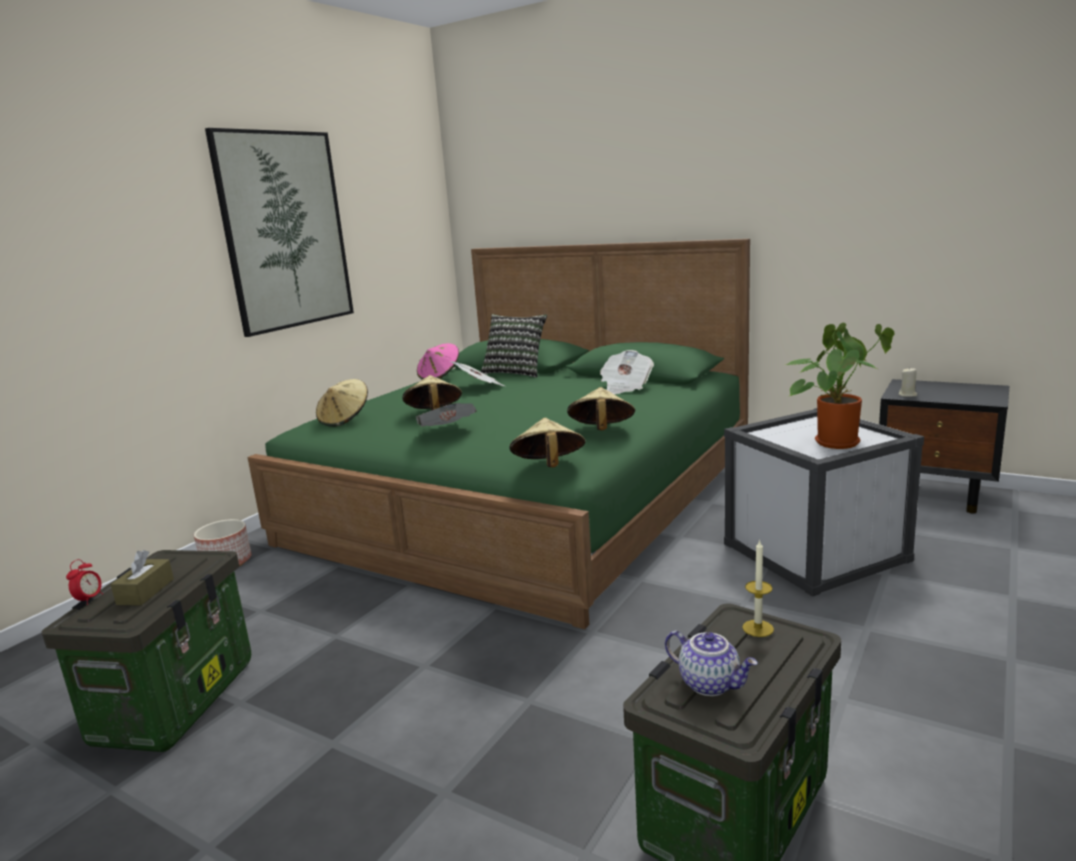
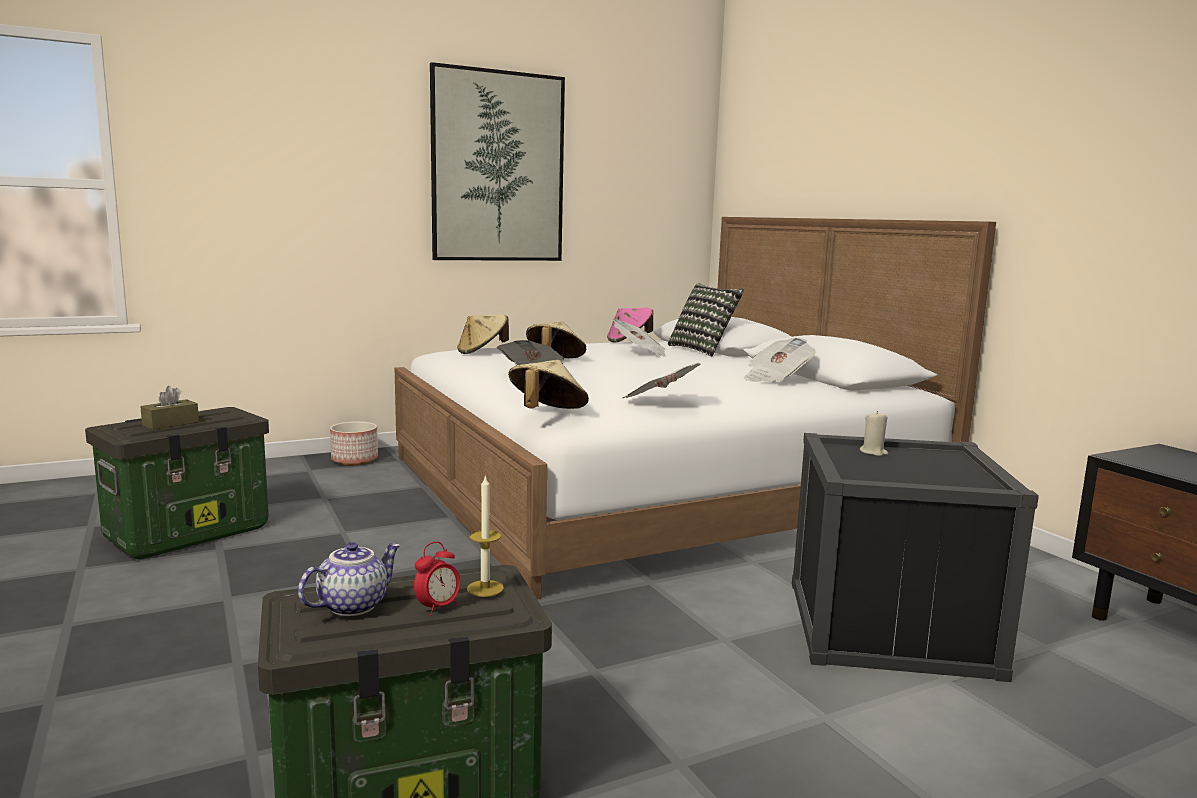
camera: 30 degrees right, 5 degrees down
(89, 599) = (140, 419): alarm clock -> alarm clock (438, 608)
(526, 499) = (654, 485): green bed -> white bed
(601, 431) = (659, 402): beige hat -> newspaper
(710, 683) = (352, 605): teapot -> teapot turned 120 degrees counterclockwise
(815, 552) = (889, 627): white storage box -> black storage box
(836, 441) = (916, 474): potted plant -> none
(907, 395) = (1137, 460): beige candle -> beige candle (873, 452)

